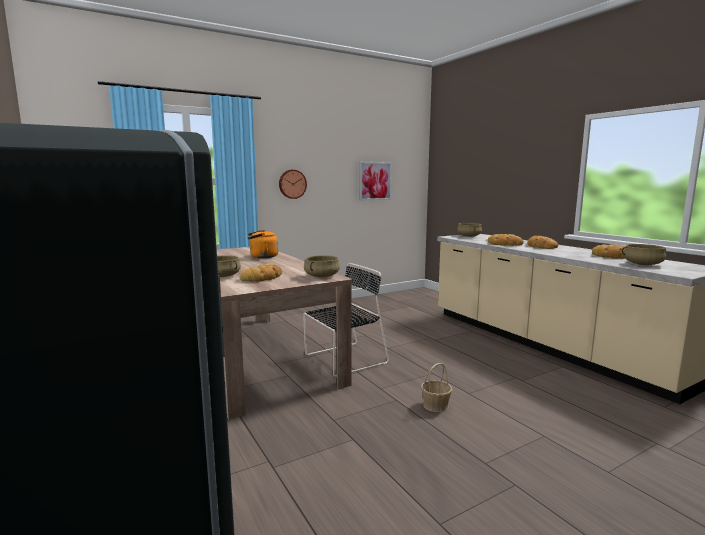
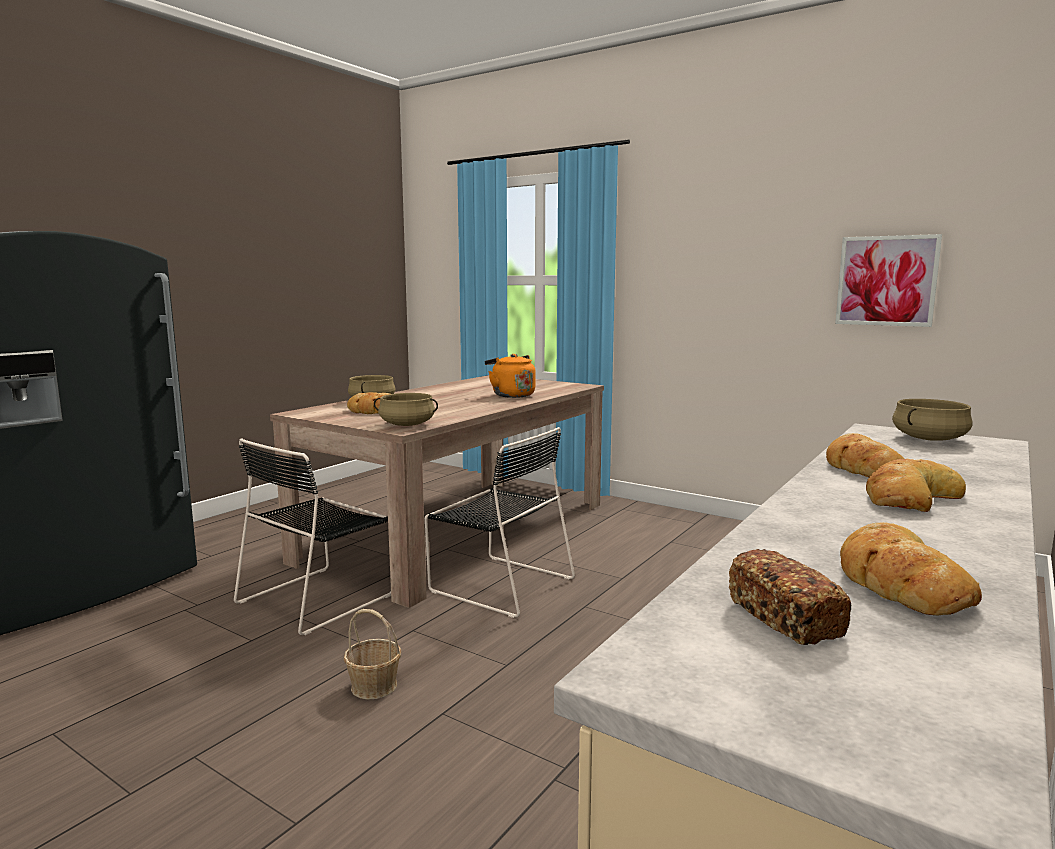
camera: 65 degrees right, 0 degrees up
(292, 184) = (686, 286): wall clock -> none
(307, 410) = (320, 597): none -> black chair
(643, 264) = (785, 618): beige cooking pot -> bread

